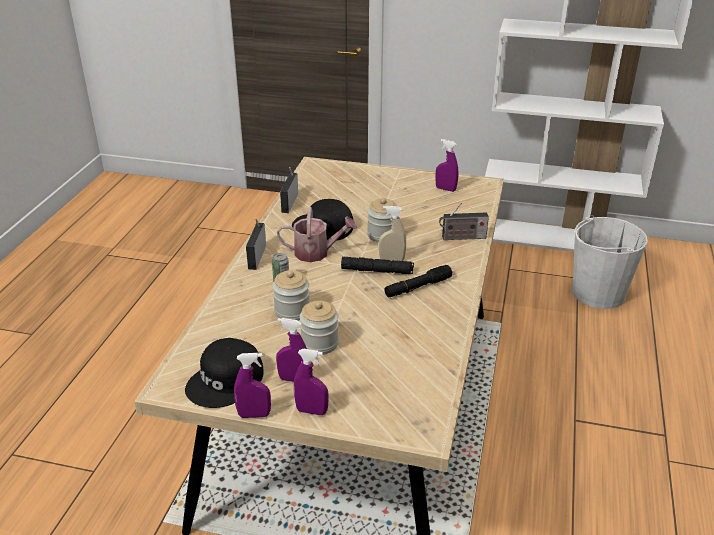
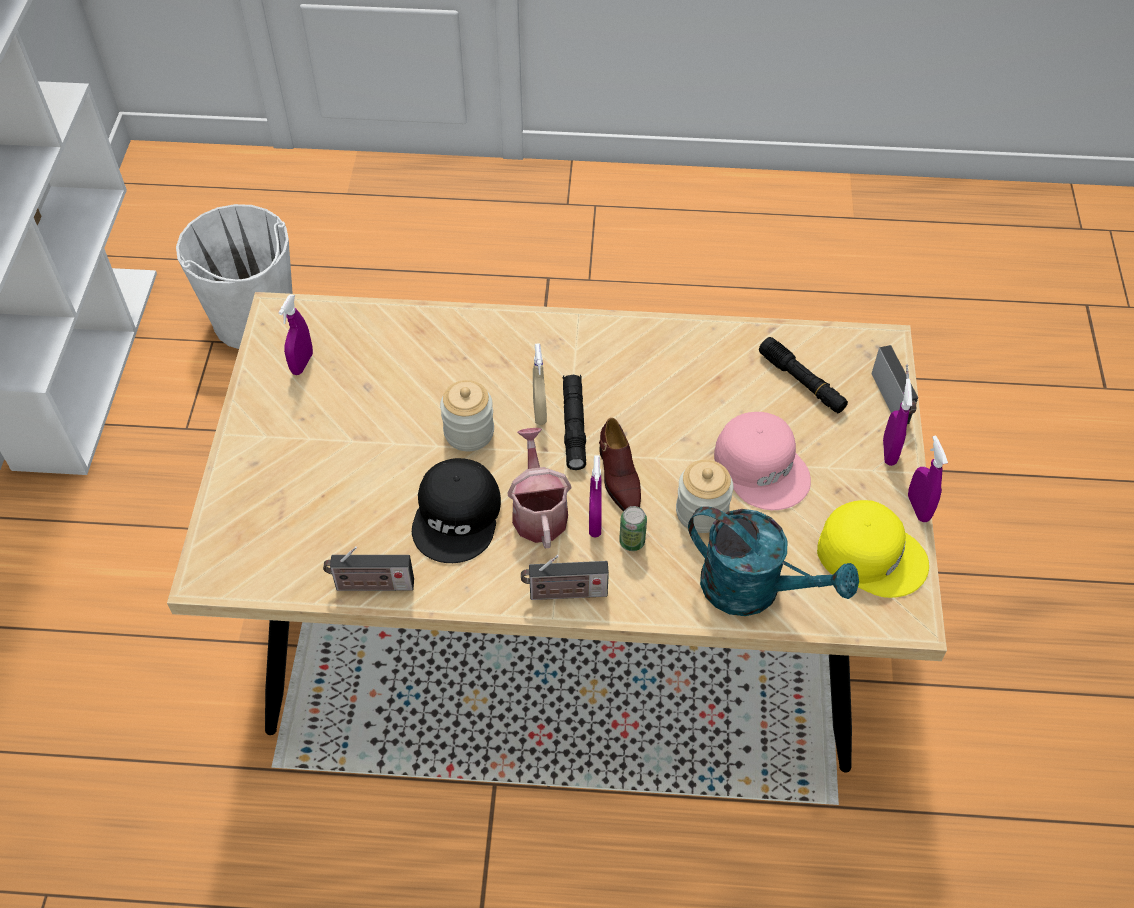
camera: 100 degrees left, 20 degrees up
(224, 323) = (754, 590): none -> turquoise watering can
(226, 381) = (871, 553): black cap -> yellow cap
(294, 379) = (841, 480): purple spray bottle -> purple spray bottle (595, 523)
(319, 343) = (762, 466): jar -> pink cap
(331, 283) = (618, 477): none -> brown shoe
(417, 287) = (605, 375): black flashlight -> black flashlight (802, 382)
(462, 238) = (460, 335): radio -> radio (892, 401)

